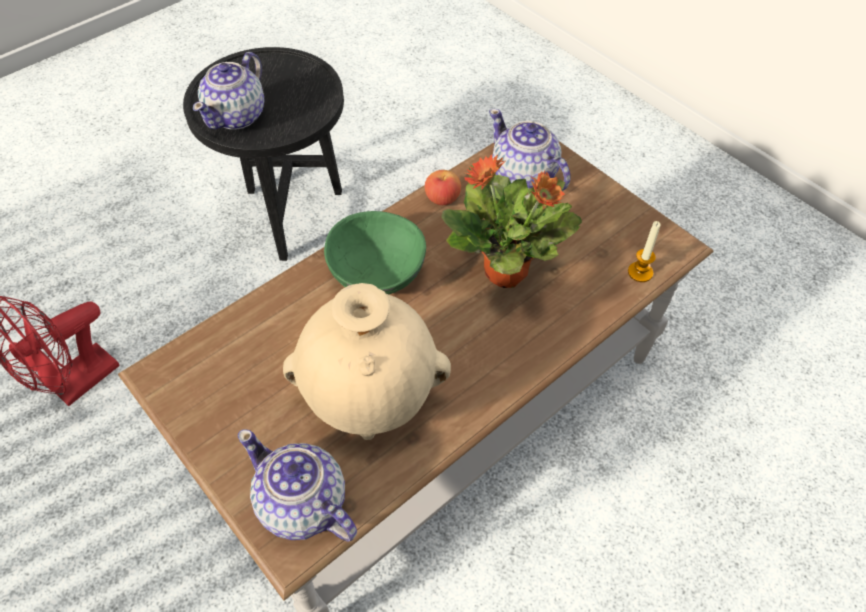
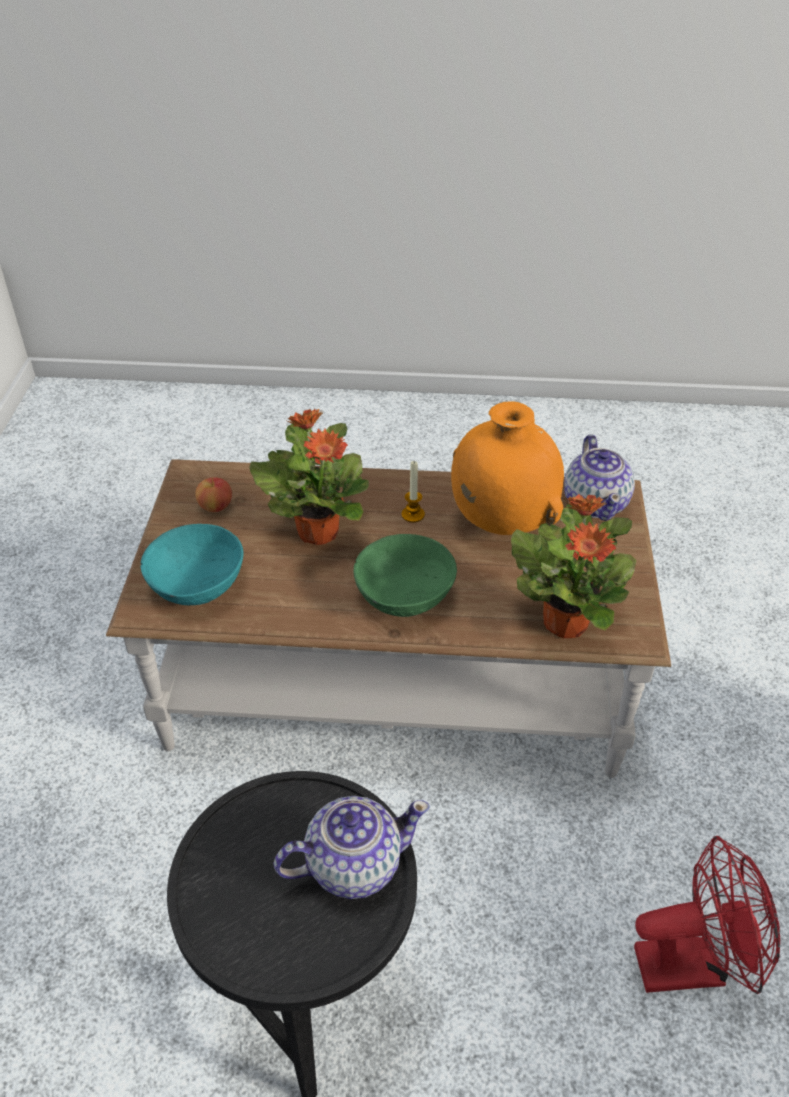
camera: 135 degrees left, 10 degrees down
(230, 341) = (566, 621): none -> potted plant
(372, 401) = (501, 522): beige vase -> orange vase
(442, 198) = (283, 613): apple -> apple (215, 506)
(524, 176) = (199, 583): teapot -> turquoise bowl
(640, 272) = (238, 474): candle -> candle (413, 515)

